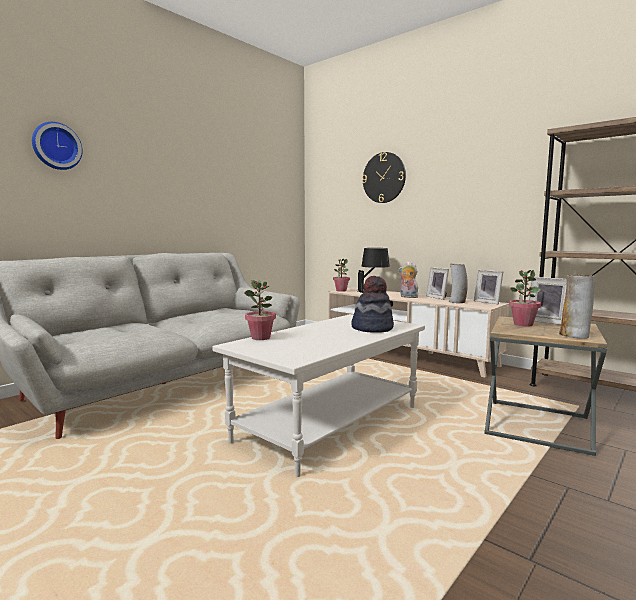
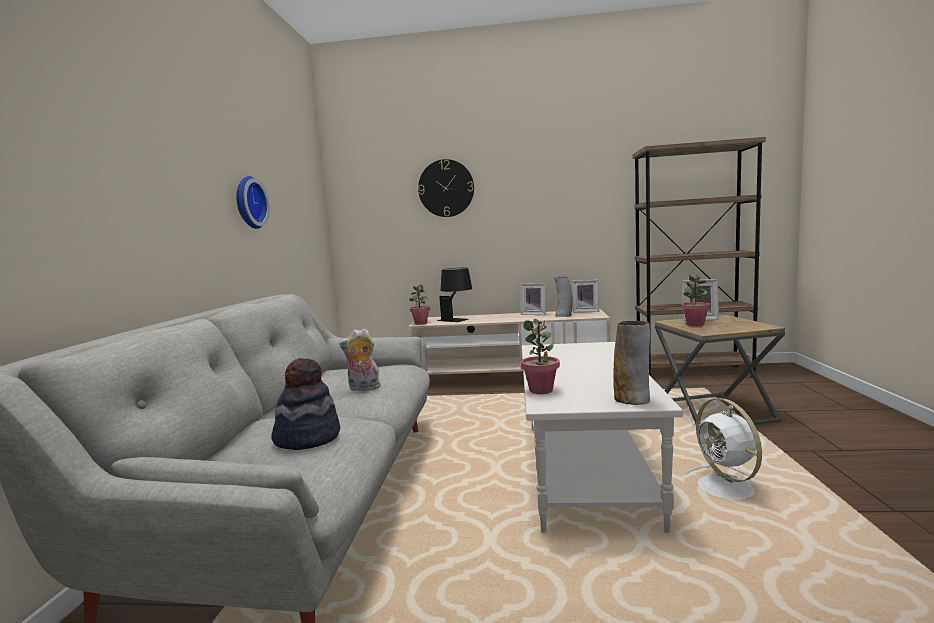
camera: 35 degrees left, 0 degrees up
(56, 146) = (64, 129): wall clock -> wall clock (248, 203)
(372, 328) = (595, 354): hat -> hat (308, 438)
(406, 475) = (727, 489): none -> white fan
(407, 297) = (508, 318): plush toy -> plush toy (363, 388)
(574, 335) = (752, 326): vase -> vase (632, 399)

